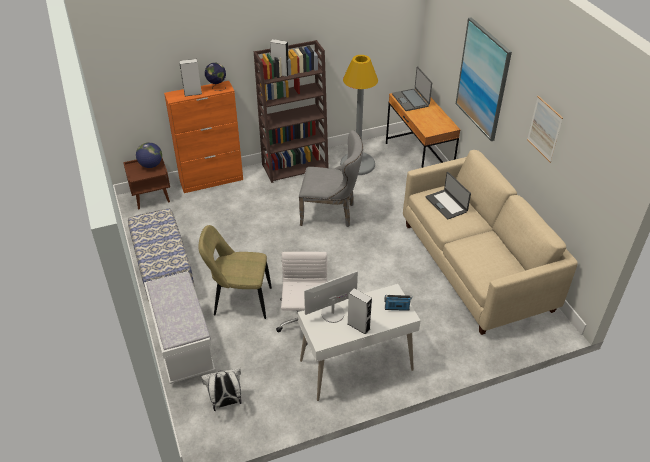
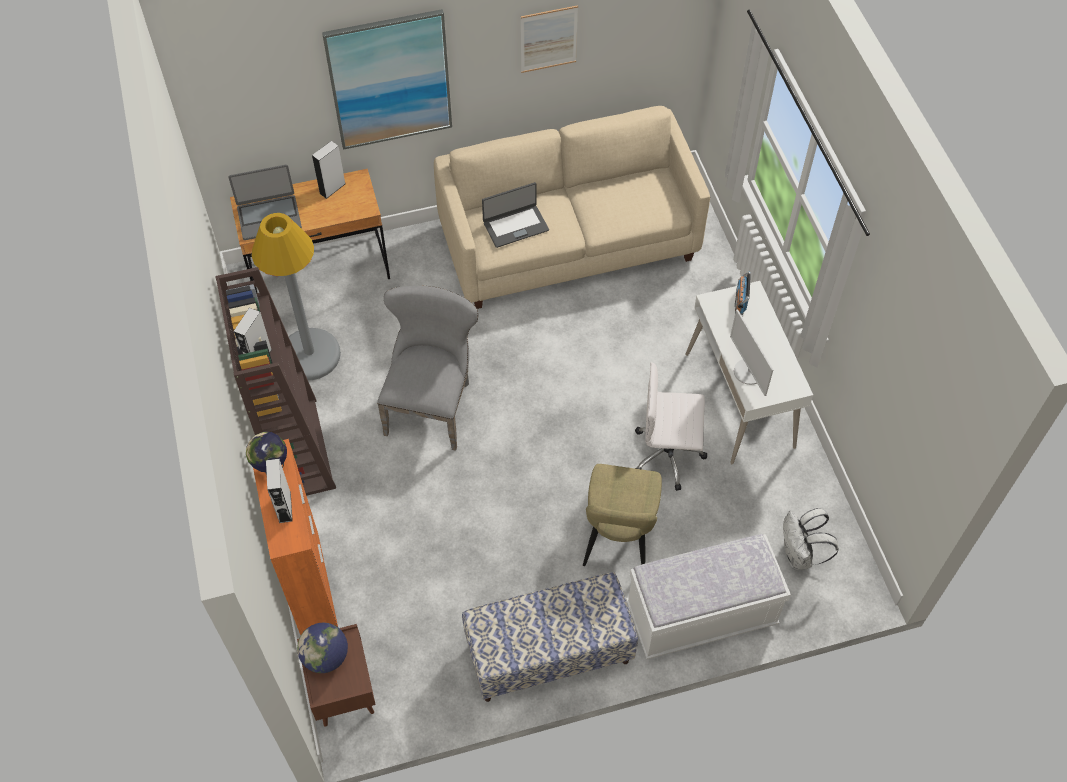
camera: 85 degrees left, 15 degrees up
(358, 326) = (771, 345): grey speaker -> grey speaker (332, 188)

